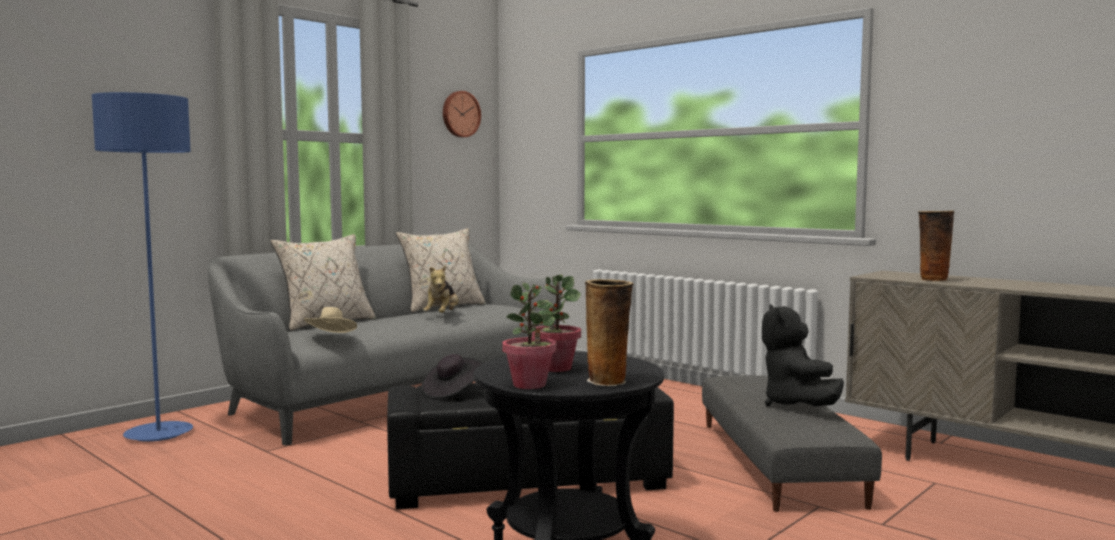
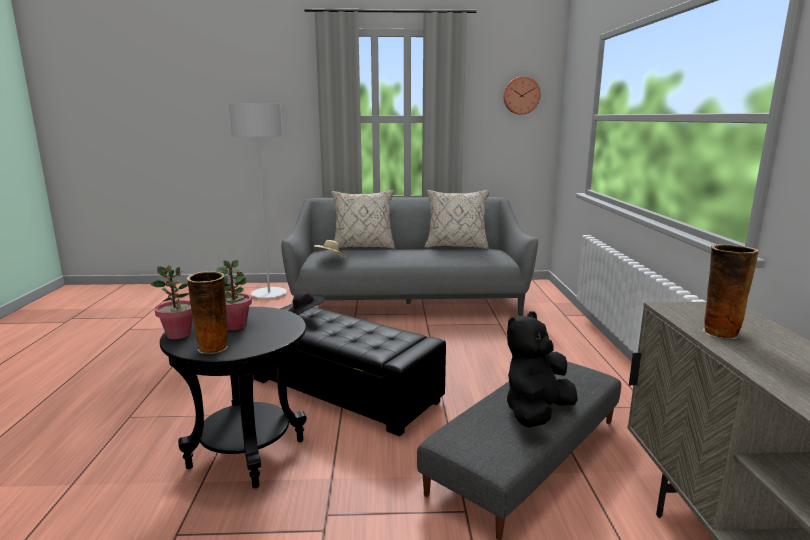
camera: 45 degrees right, 10 degrees up
(158, 434) = (269, 294): blue floor lamp -> grey floor lamp
(442, 315) = (431, 254): plush toy -> none

